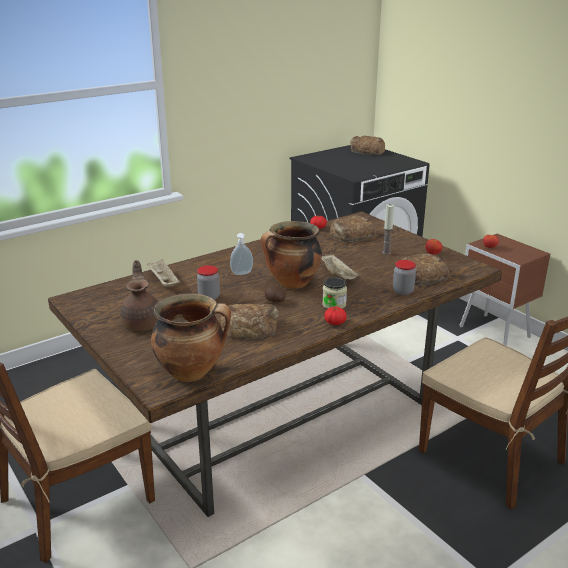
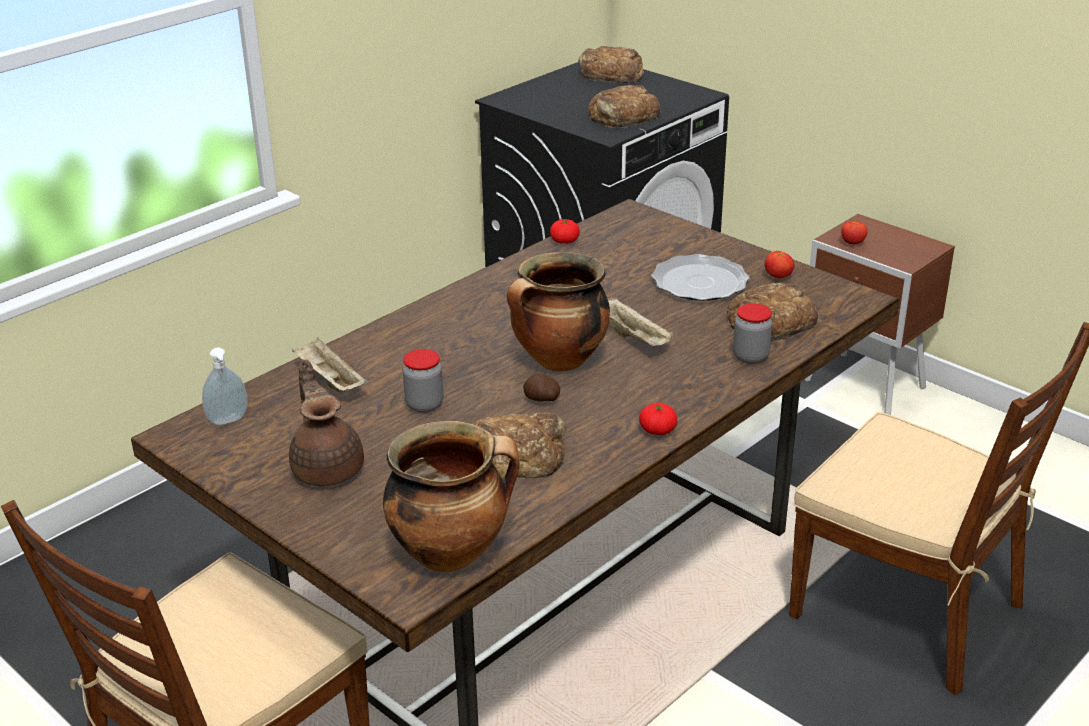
camera: 10 degrees left, 5 degrees up
(242, 274) = (464, 350): soap dispenser -> soap dispenser (228, 421)
(334, 304) = (644, 395): jar -> none
(351, 235) = (627, 251): bread -> bread (623, 117)
(386, 253) = (699, 282): candle -> plate

